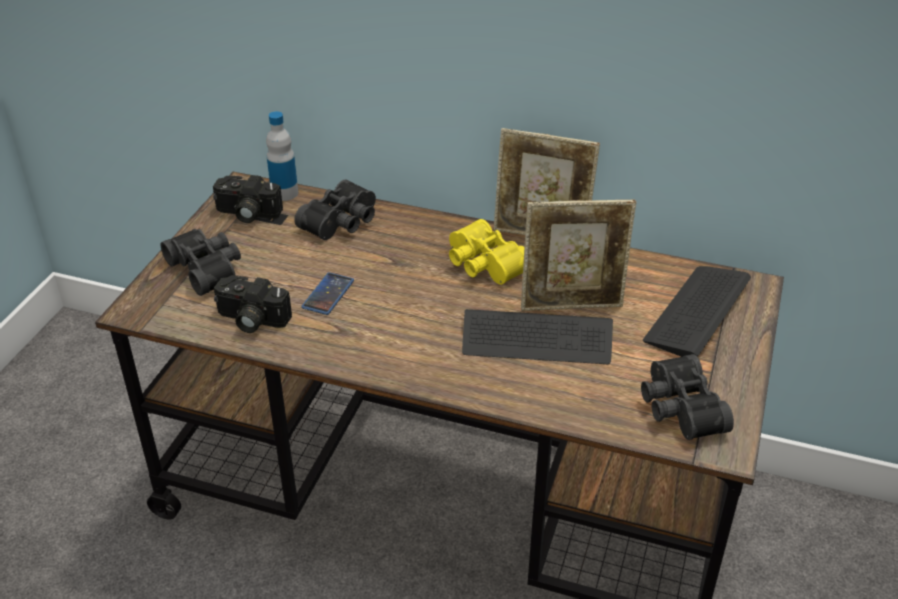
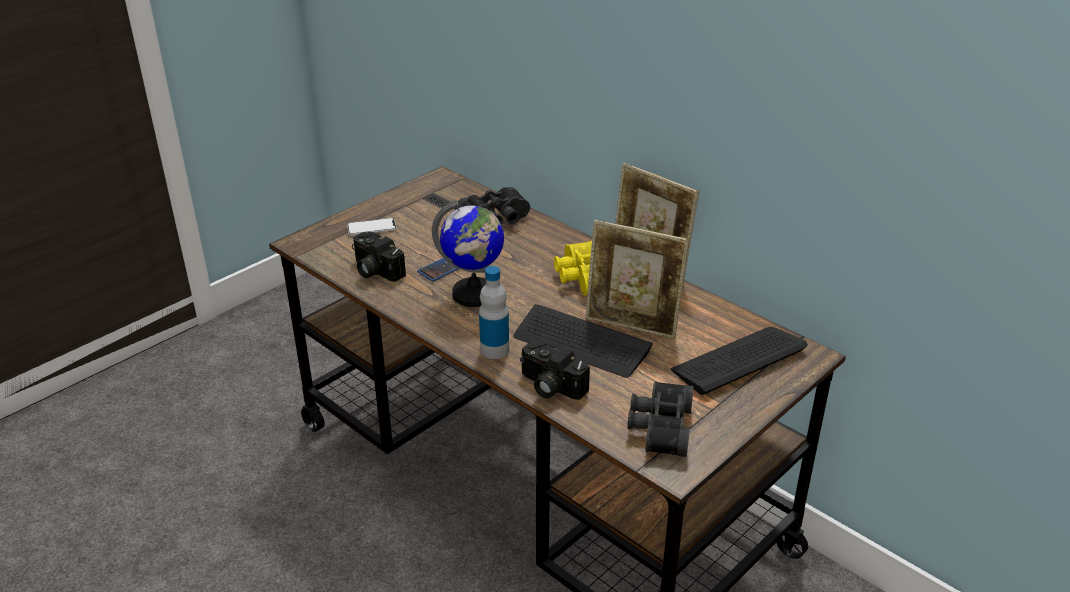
camera: 25 degrees right, 5 degrees down
(207, 268) = (371, 228): black binoculars -> phone
(246, 214) = (428, 197): camera -> camera (549, 386)
(284, 193) = (468, 189): bottle -> bottle (494, 350)
(385, 317) = (474, 295): none -> globe

